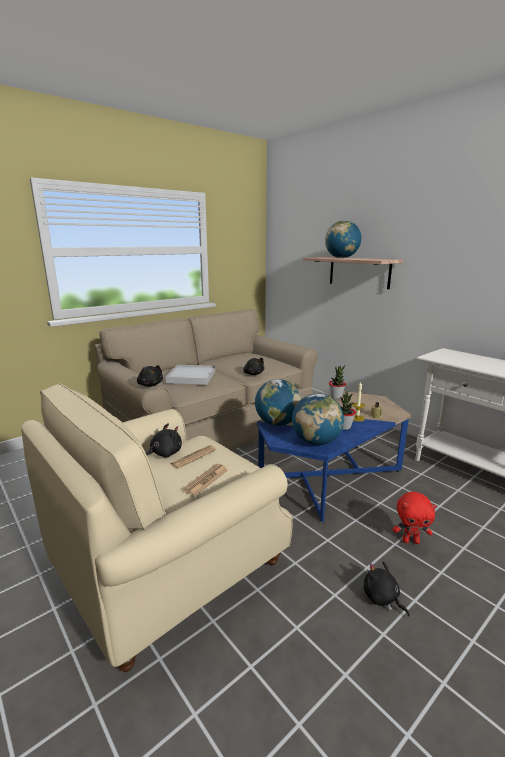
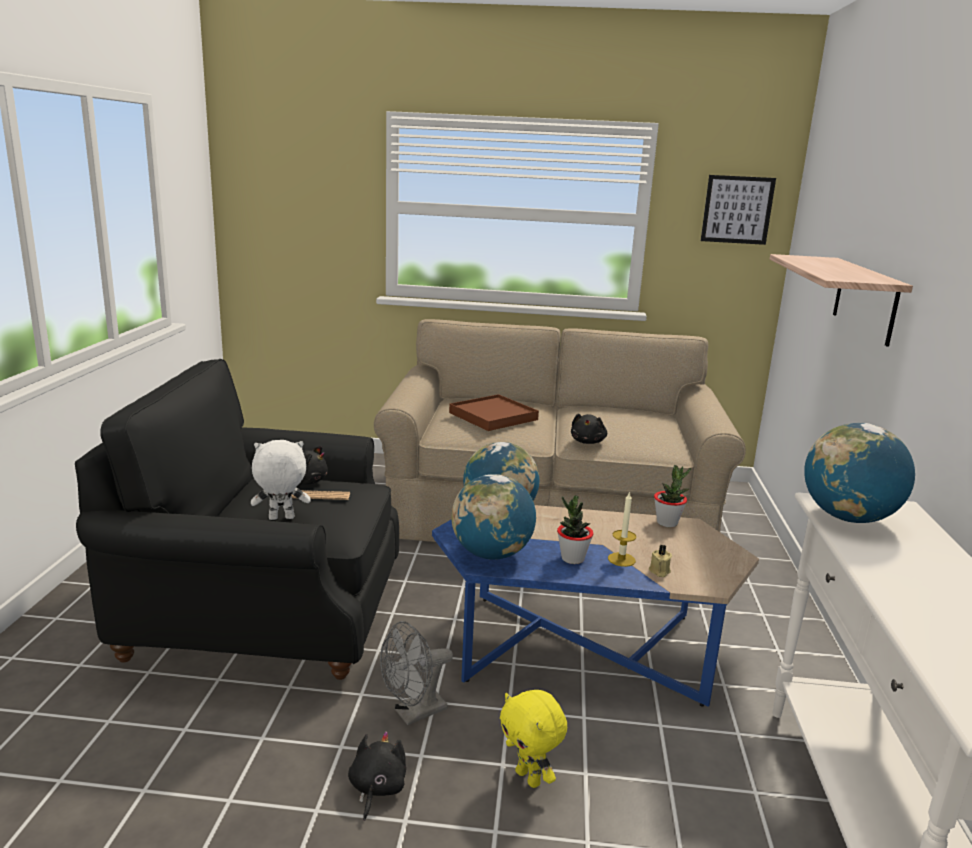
camera: 45 degrees right, 0 degrees up
(150, 385) = (398, 404): black plush toy -> none
(167, 564) = (263, 614): beige armchair -> black armchair
(191, 377) = (493, 416): white tray -> brown tray
(206, 480) = (281, 519): newspaper -> white plush toy
(244, 241) = (737, 209): none -> picture
(331, 552) = (414, 713): none -> grey fan
(341, 258) = (818, 264): globe -> globe (848, 518)
(410, 541) = (529, 778): red plush toy -> yellow plush toy

